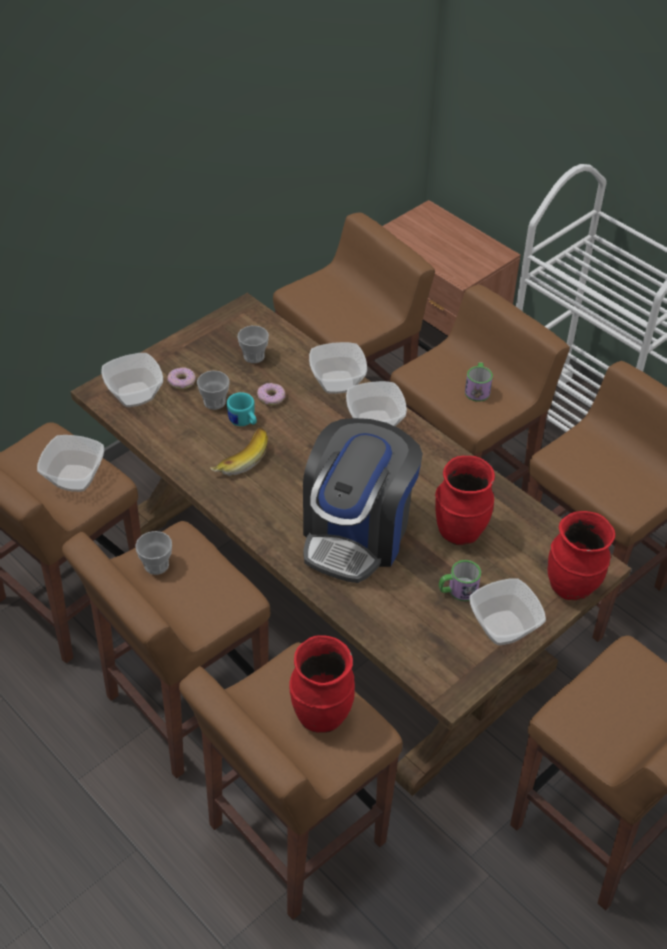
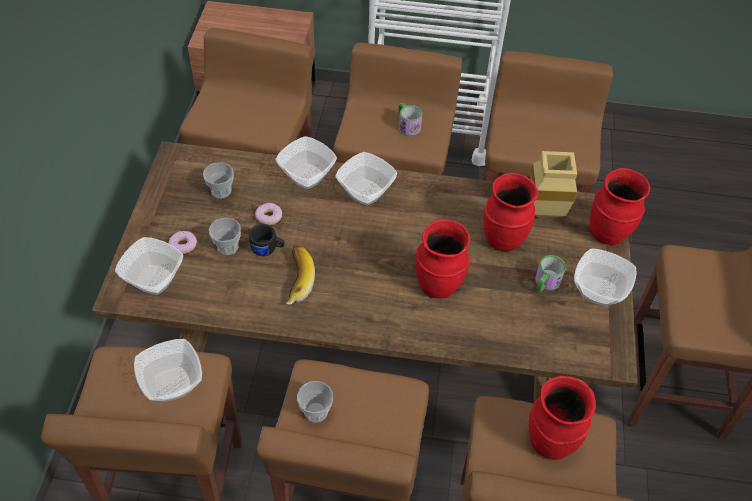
camera: 40 degrees left, 5 degrees up
(243, 422) = (267, 249): turquoise mug -> black mug
(357, 532) = (438, 285): coffee machine -> red vase
(530, 533) = (547, 211): none -> beige vase

